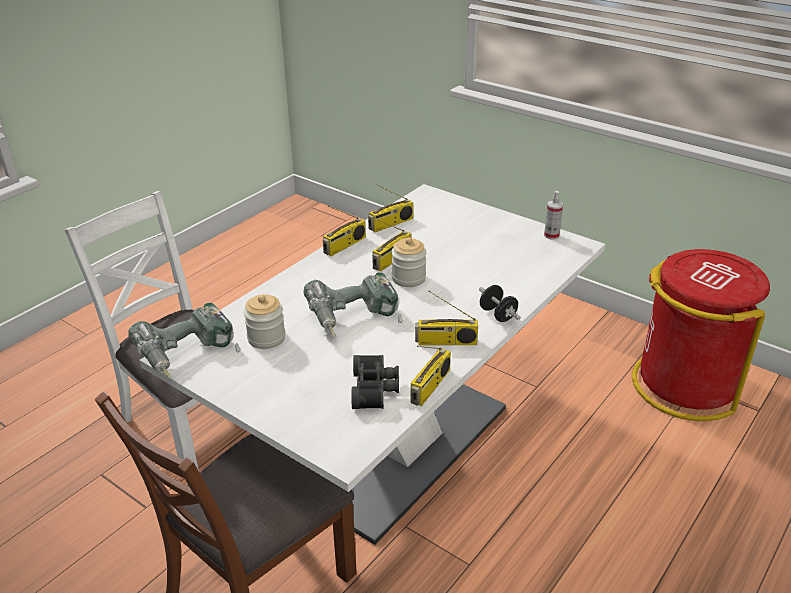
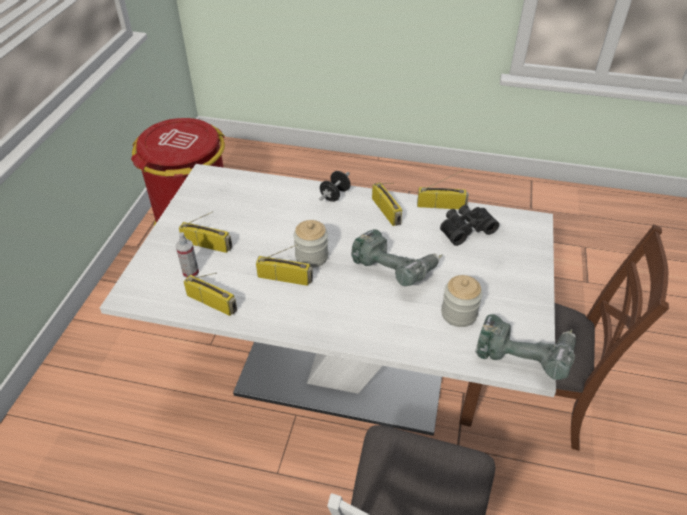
camera: 115 degrees left, 10 degrees up
(345, 246) = (275, 322): radio -> radio (208, 244)
(551, 235) = (193, 192): spray bottle -> spray bottle (190, 272)

